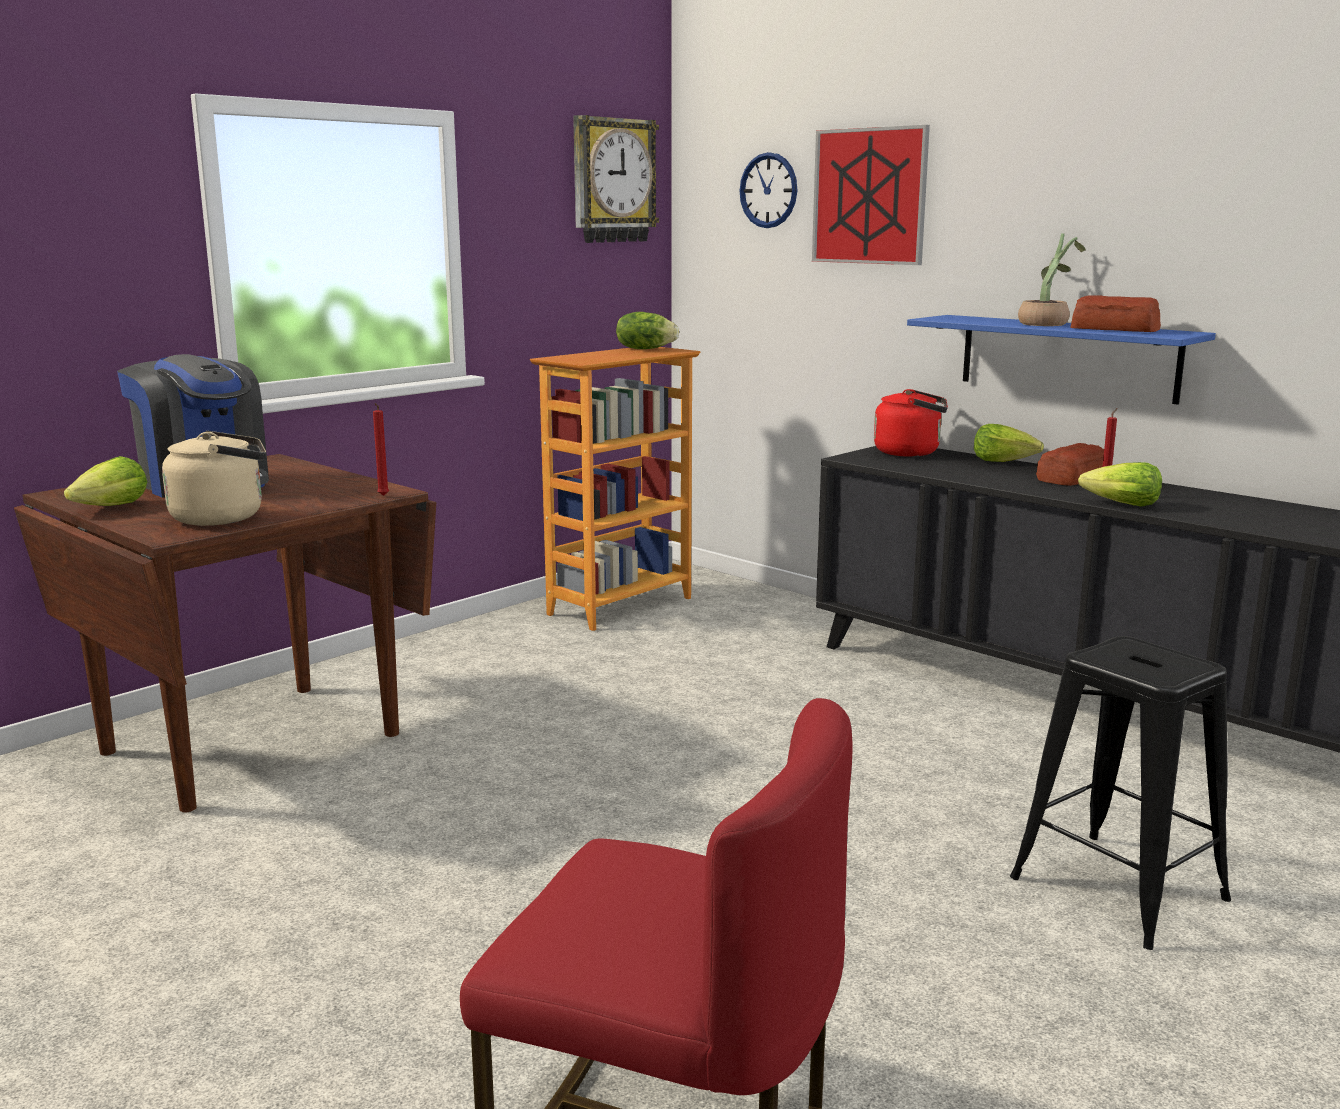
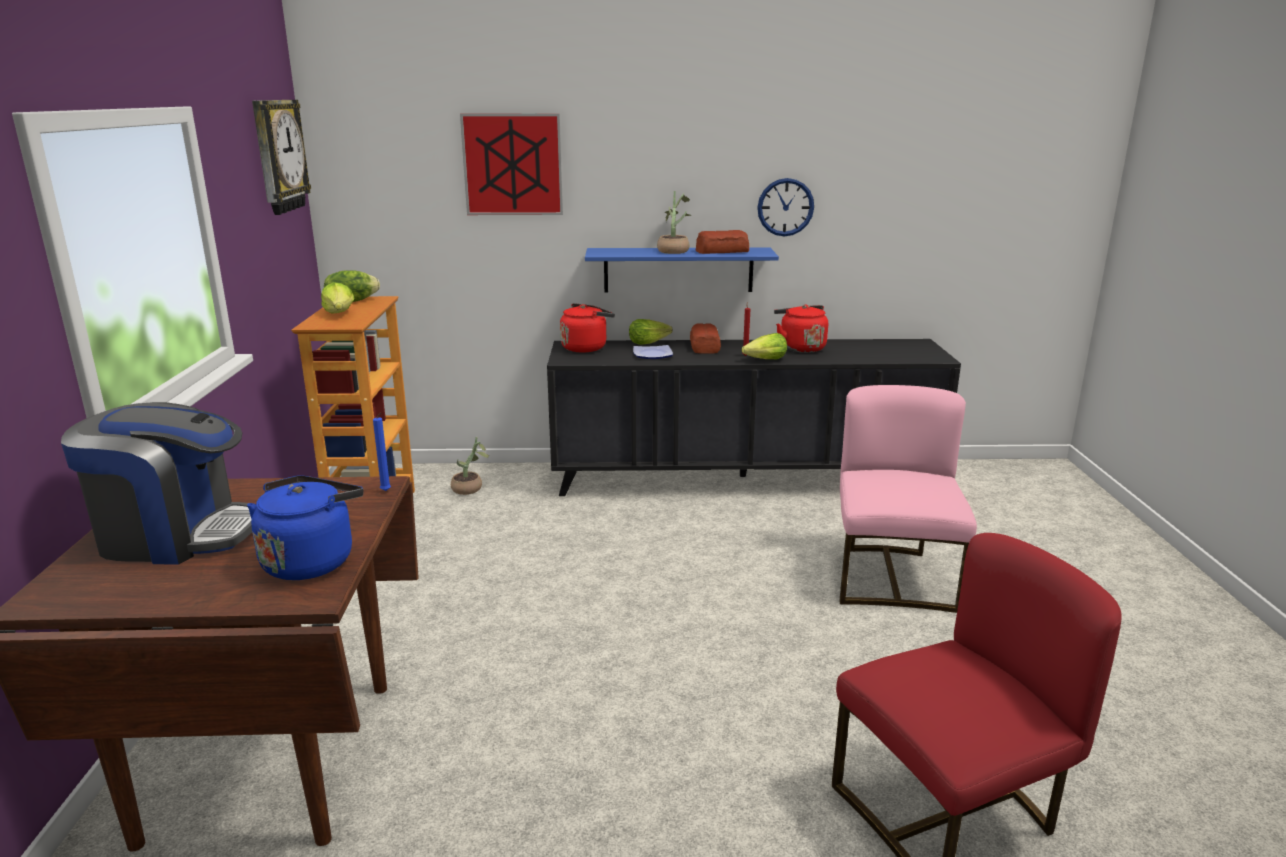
camera: 45 degrees left, 5 degrees up
(112, 508) = (159, 594): lettuce -> lettuce (340, 314)
(224, 517) = (311, 560): beige kettle -> blue kettle
(382, 496) = (386, 491): red candle -> blue candle
(747, 612) = (471, 489): none -> potted plant
(768, 190) = (414, 159): wall clock -> wall clock (785, 207)
(976, 472) = (653, 354): none -> plate
(1117, 888) = (892, 578): black stool -> pink chair
(1221, 504) = (800, 348): none -> red kettle

